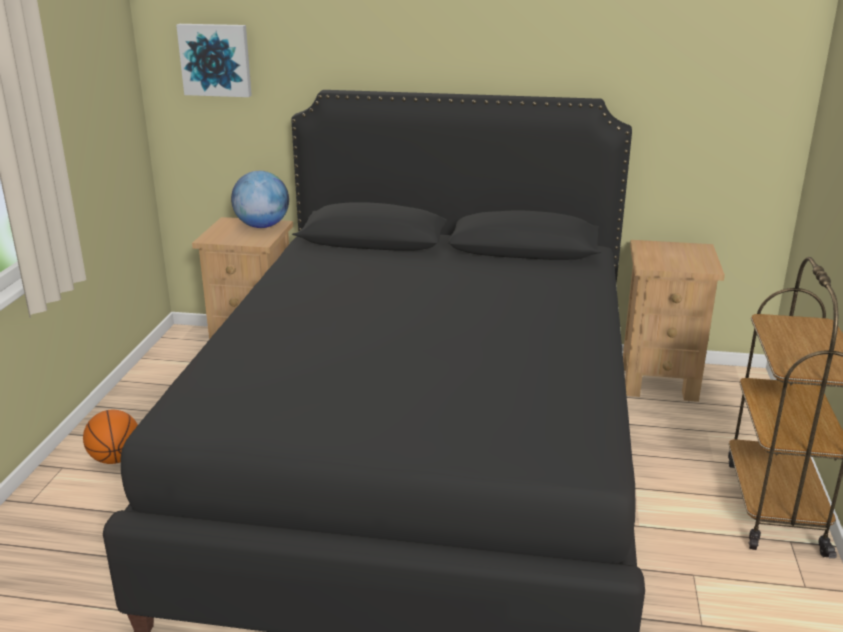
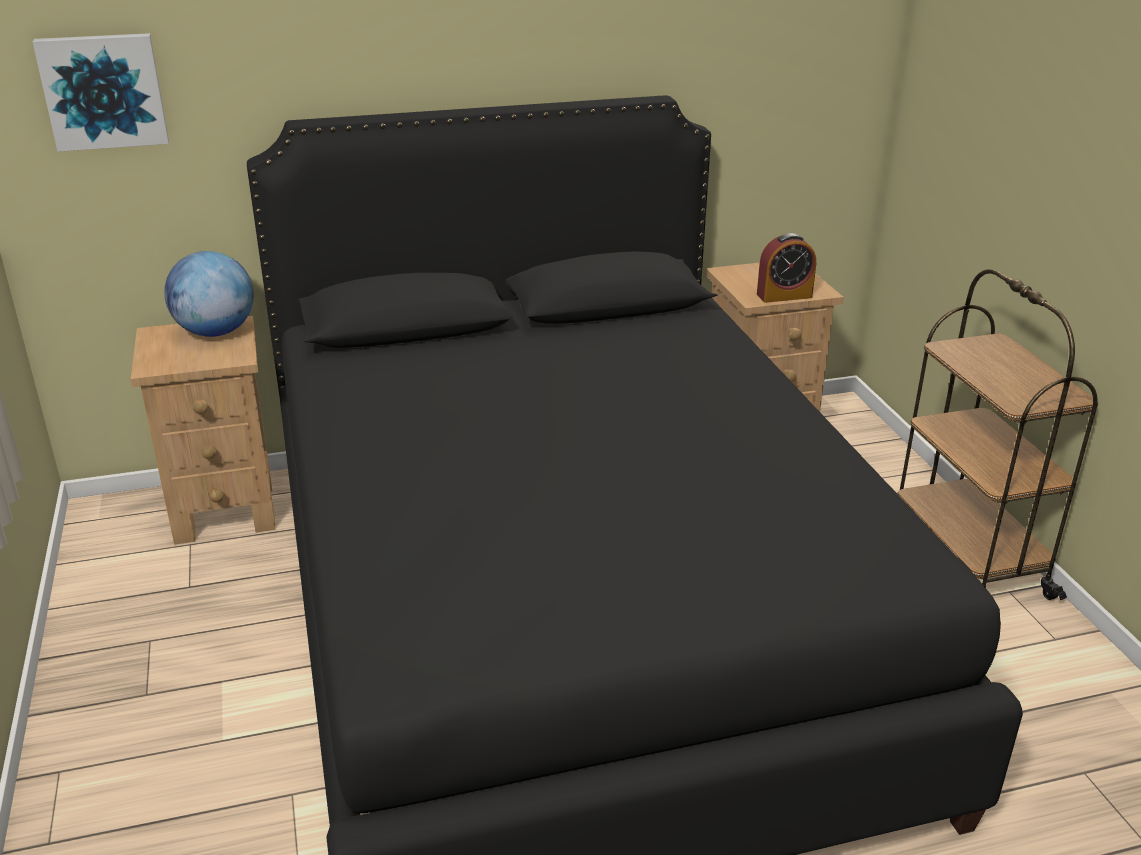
camera: 25 degrees left, 5 degrees up
(115, 459) = (136, 732): basketball -> none
(674, 266) = (784, 295): none -> alarm clock

